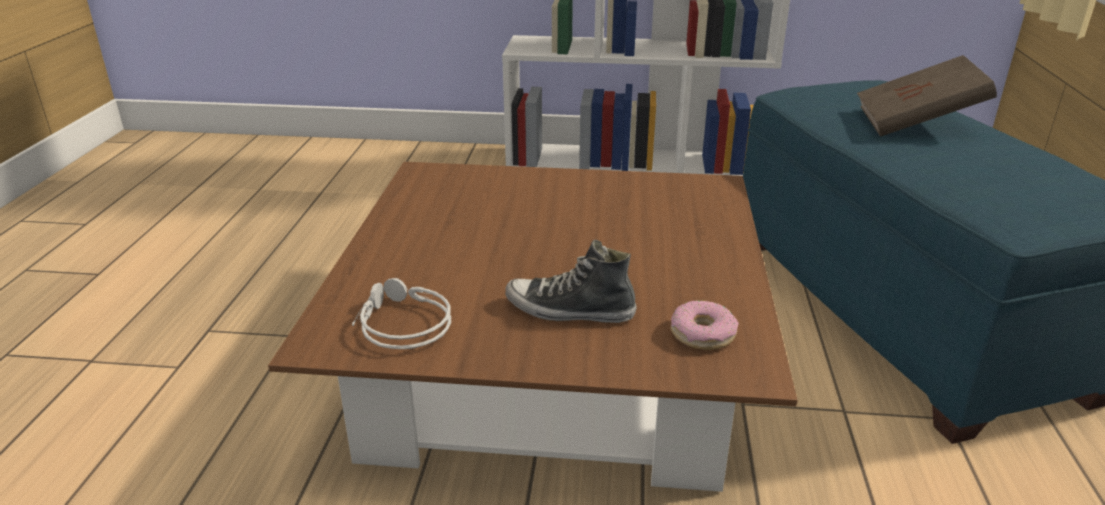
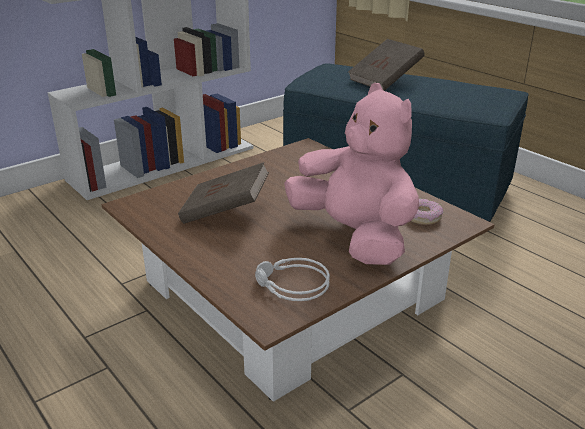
camera: 45 degrees left, 0 degrees up
(488, 217) = (225, 212): none -> brown book
(569, 311) = (355, 236): shoe -> pink plush toy

